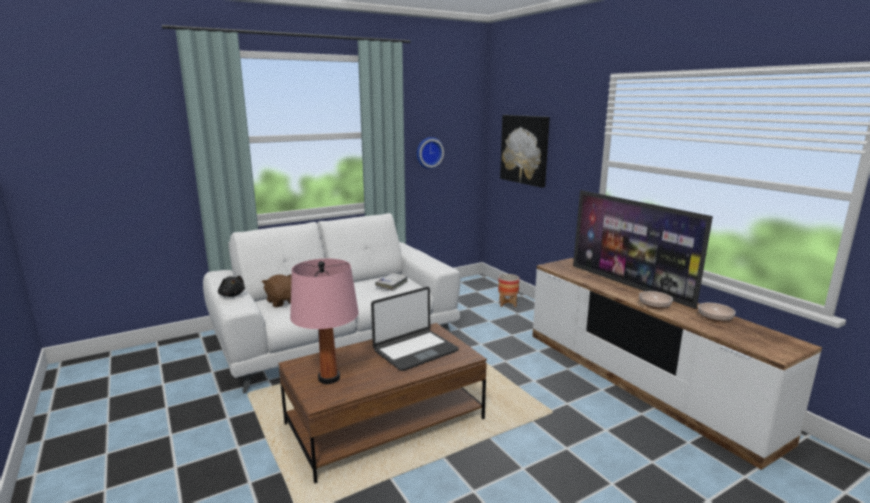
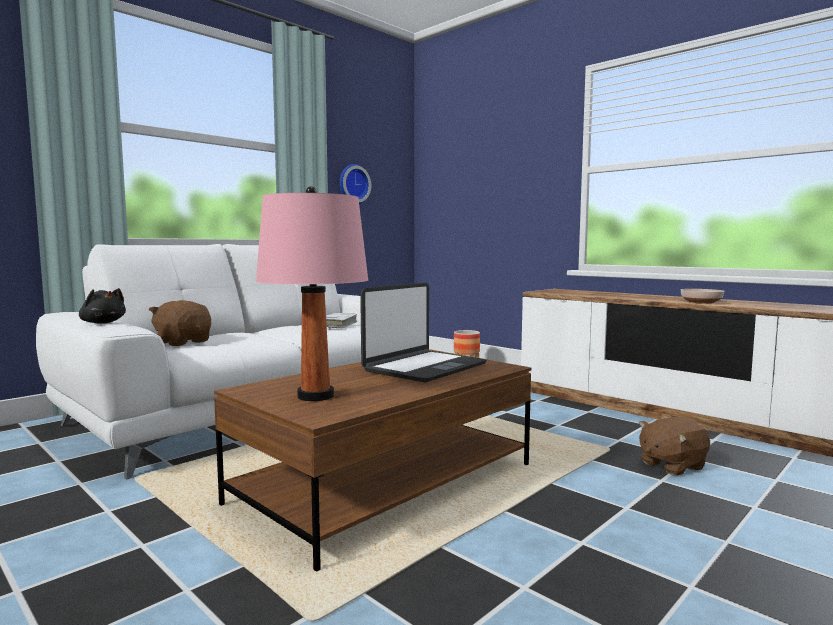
camera: 15 degrees left, 10 degrees down
(525, 149) = (472, 178): picture -> none
(585, 435) = (671, 465): none -> brown plush toy
(630, 285) = (650, 296): television -> none
(715, 318) = (779, 304): bowl -> none

